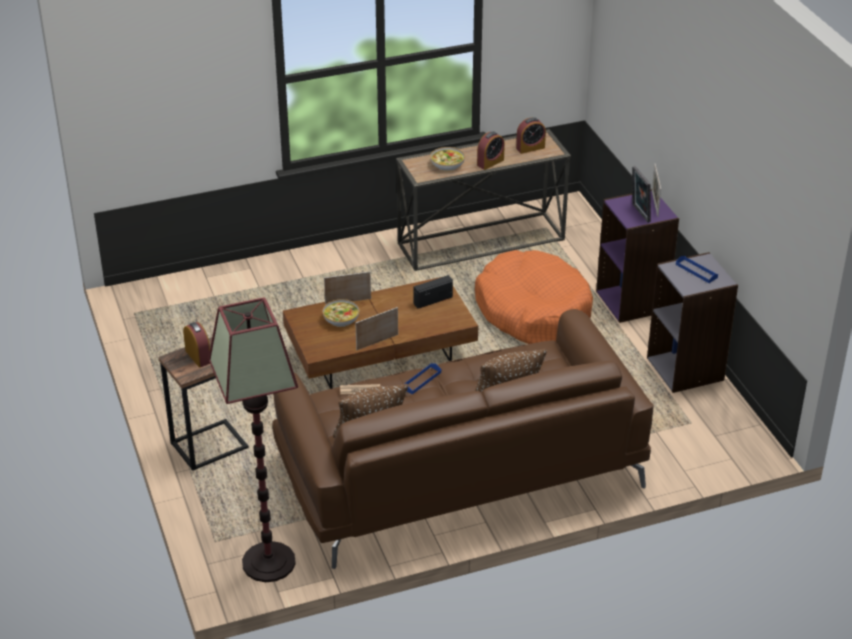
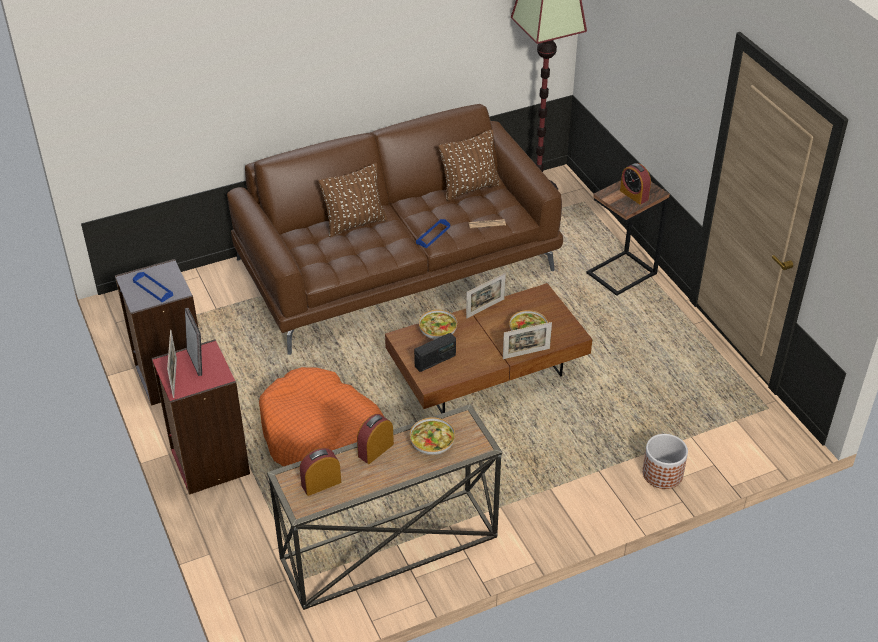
camera: 175 degrees right, 5 degrees up
(252, 273) = (662, 473): none -> planter
(427, 324) = (438, 331): none -> bowl
(632, 301) = (209, 462): purple bookcase -> red bookcase

